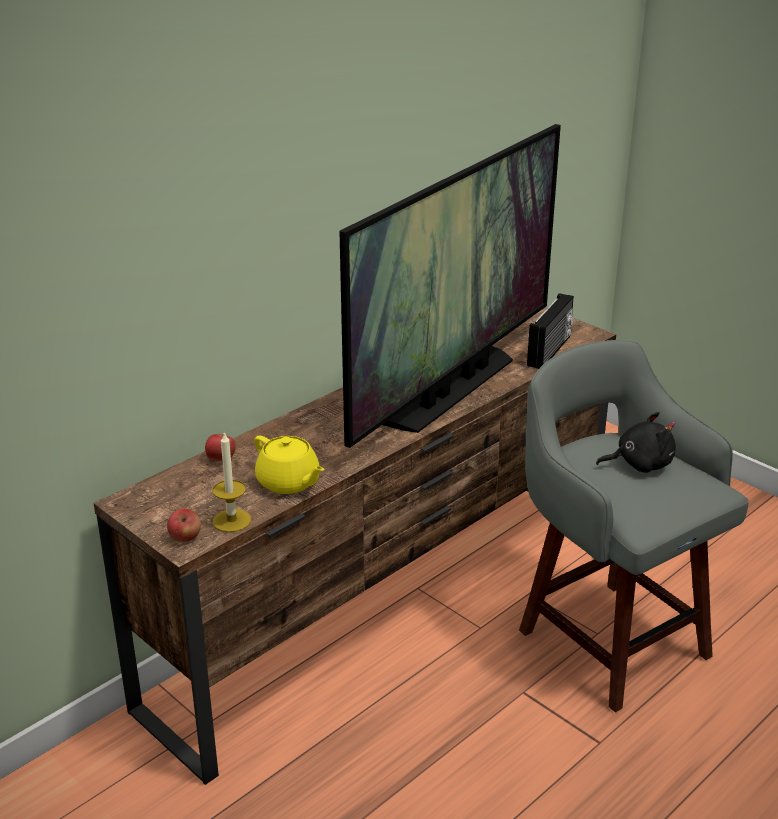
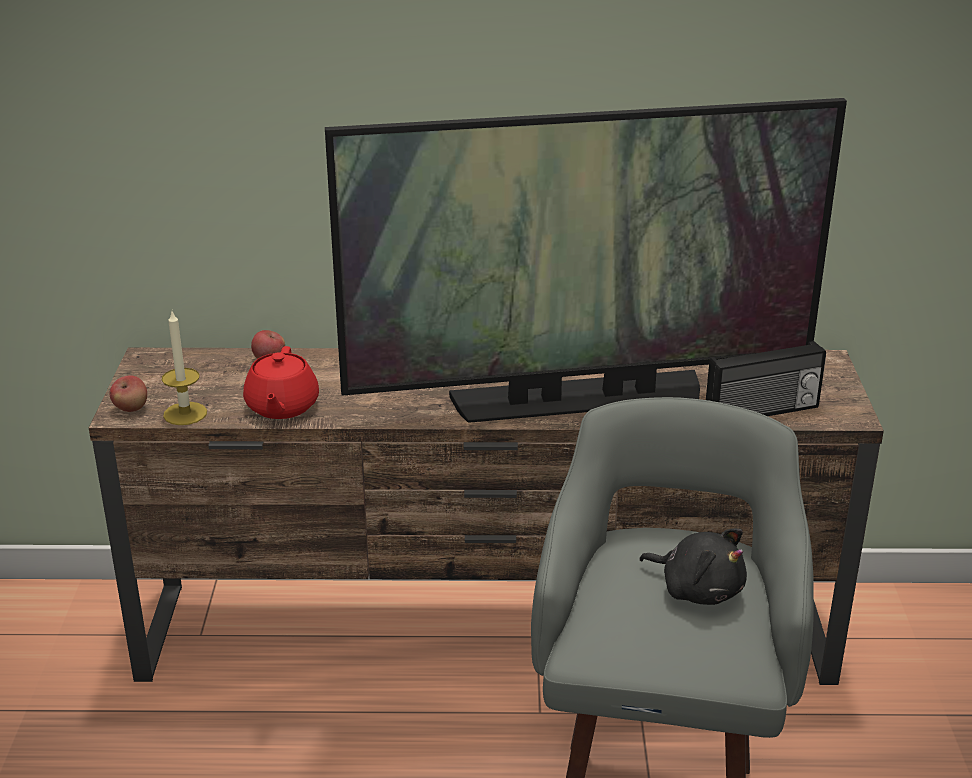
camera: 45 degrees right, 0 degrees up
(289, 482) = (281, 407): yellow teapot -> red teapot

